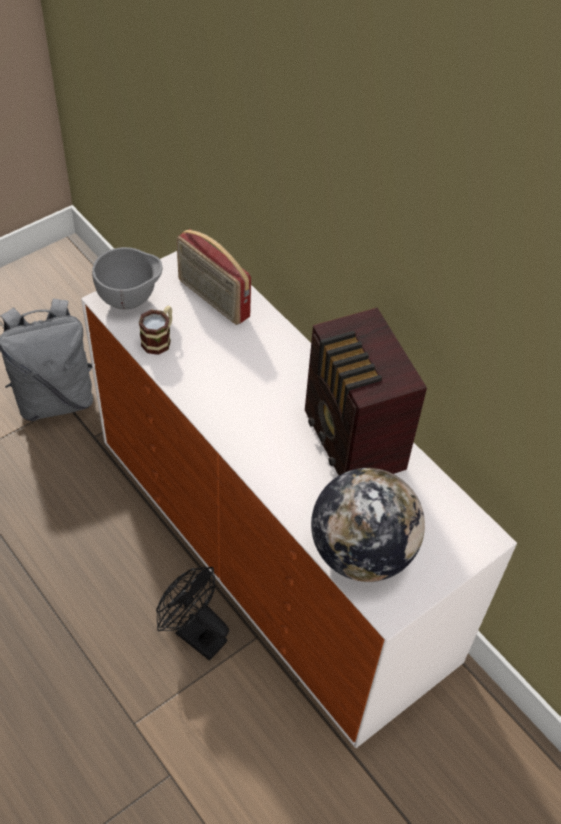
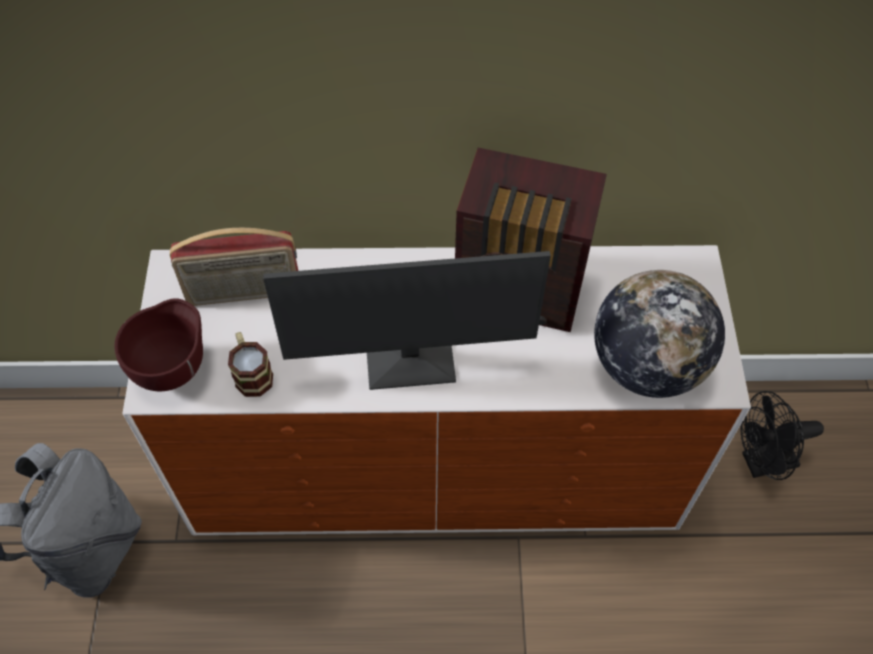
camera: 50 degrees left, 5 degrees up
(130, 300) = (173, 368): grey bowl -> brown bowl
(194, 633) = (475, 591): black fan -> black fan (761, 463)
(242, 412) = (410, 358): none -> monitor

